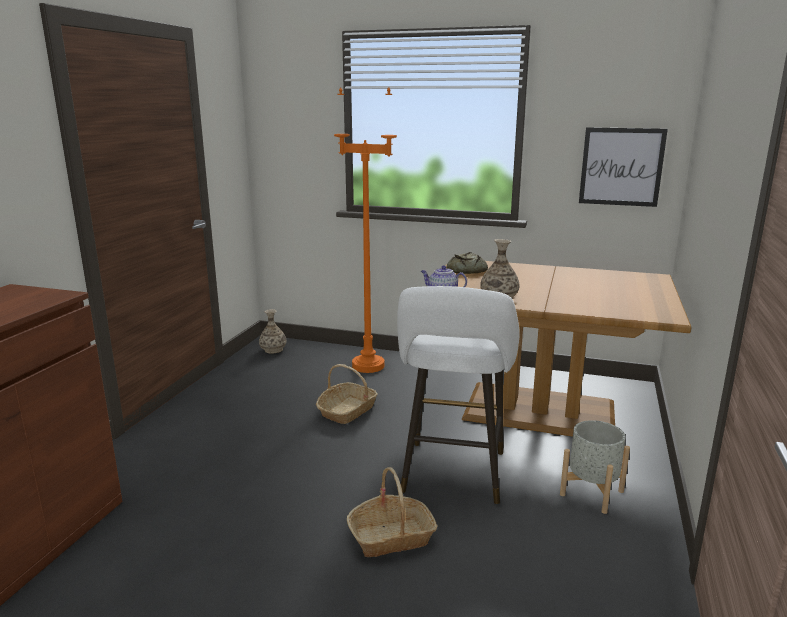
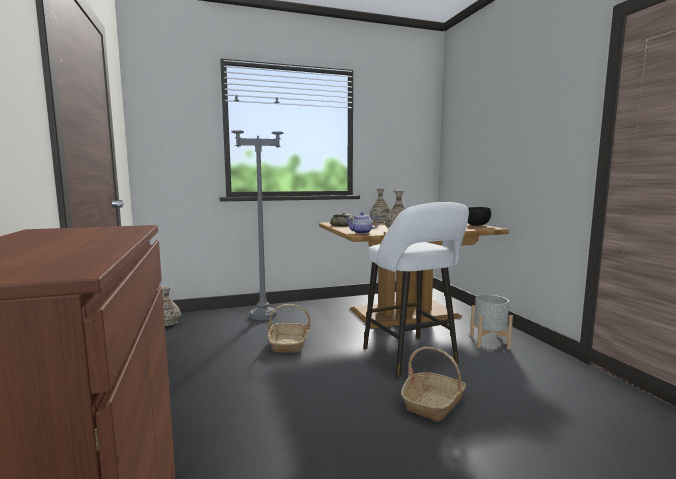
camera: 35 degrees left, 10 degrees down
(368, 366) = (263, 315): orange floor lamp -> grey floor lamp
(538, 268) = (380, 221): none -> vase
(621, 167) = (408, 158): picture -> none
(661, 305) = (476, 225): none -> black bowl

